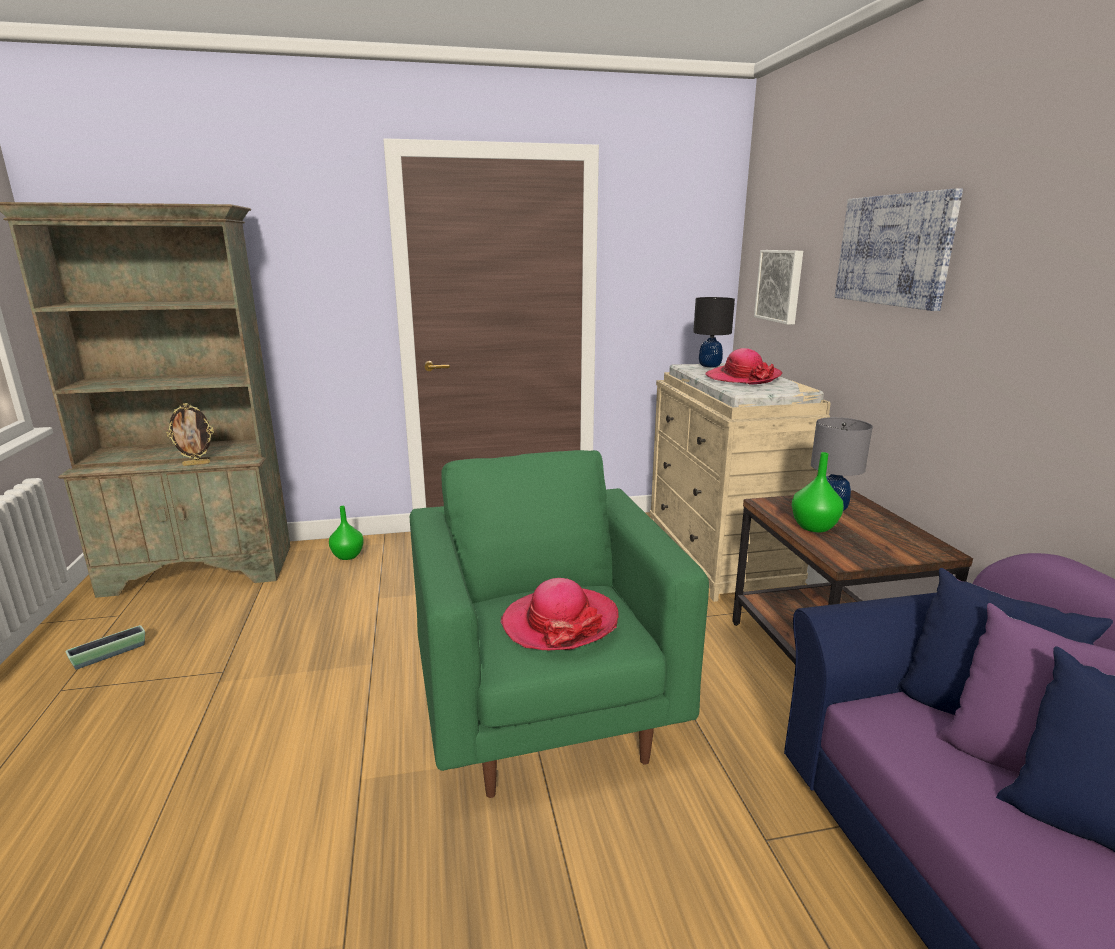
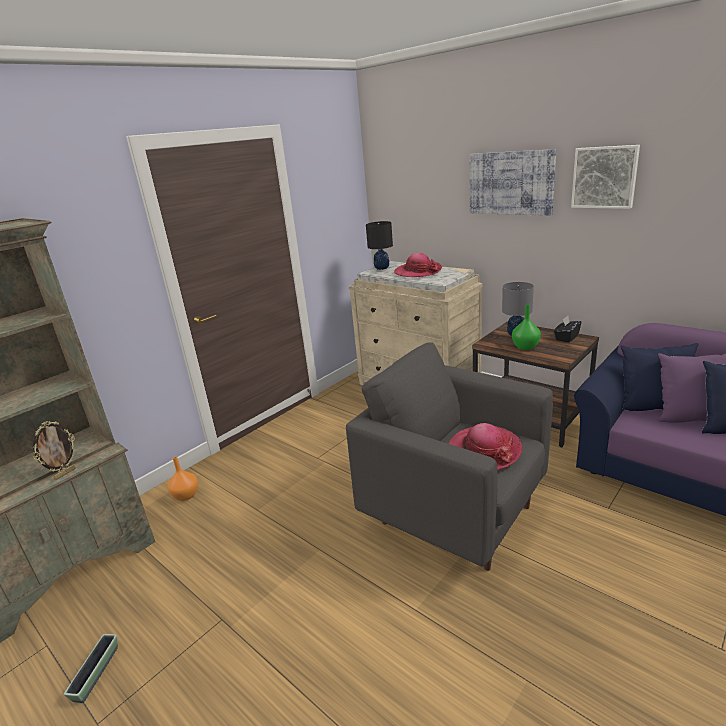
camera: 35 degrees left, 5 degrees up
(348, 556) = (186, 495): green vase -> orange vase
(546, 713) = (454, 513): green armchair -> grey armchair
(780, 286) = (414, 208): picture -> picture (604, 177)
(908, 539) = (566, 338): none -> black tissue box

